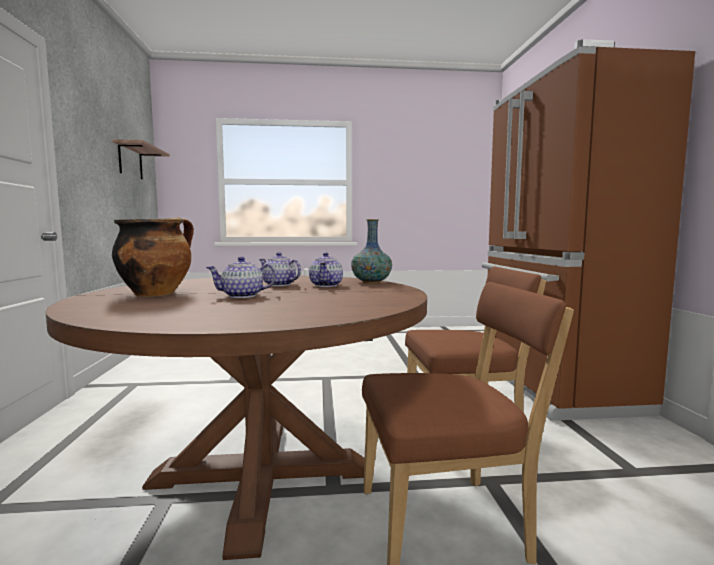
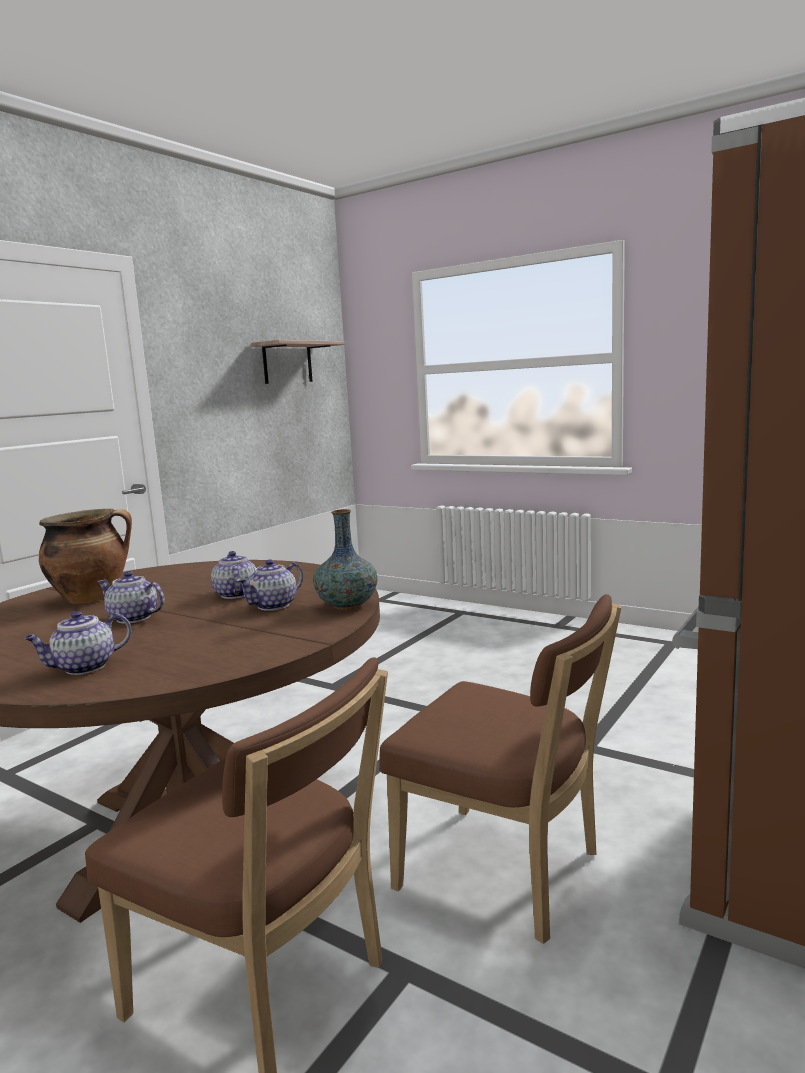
camera: 40 degrees right, 5 degrees up
(303, 311) = (83, 667): none -> teapot

